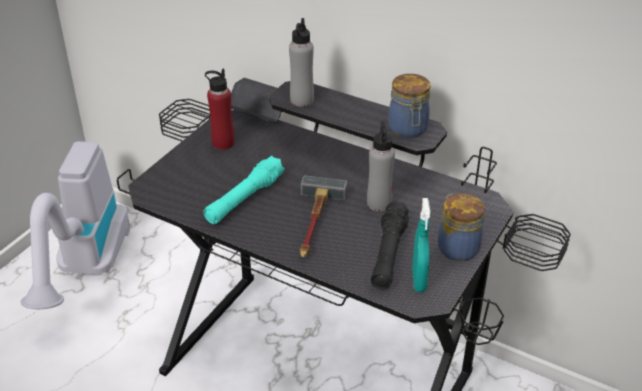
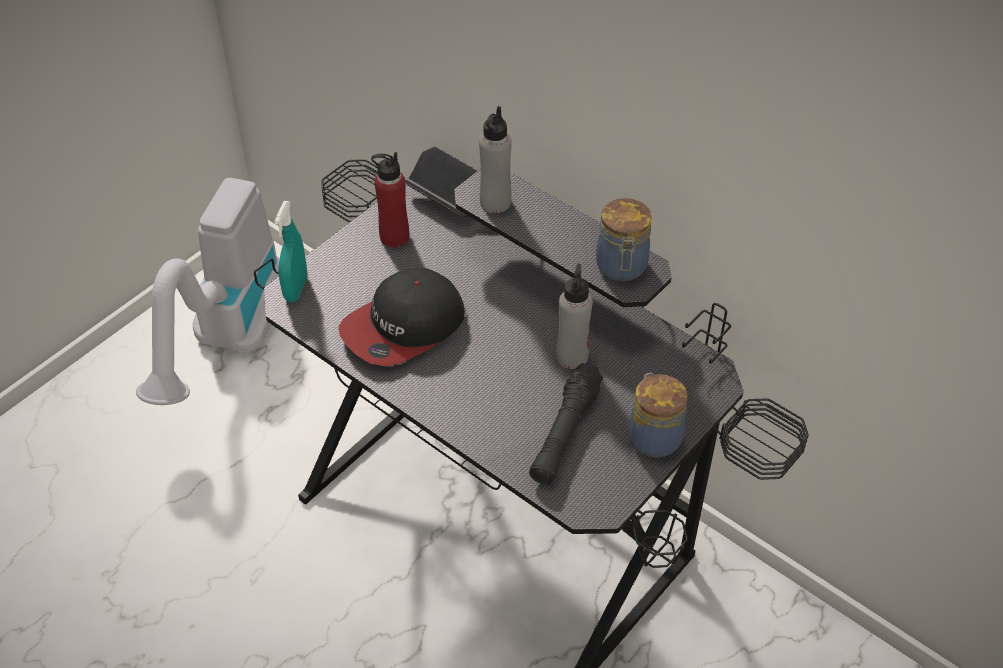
camera: 10 degrees right, 10 degrees up
(244, 199) = (404, 327): turquoise flashlight -> cap
(314, 223) = (483, 376): hammer -> none
(418, 280) = (592, 477): turquoise spray bottle -> turquoise spray bottle (296, 289)

